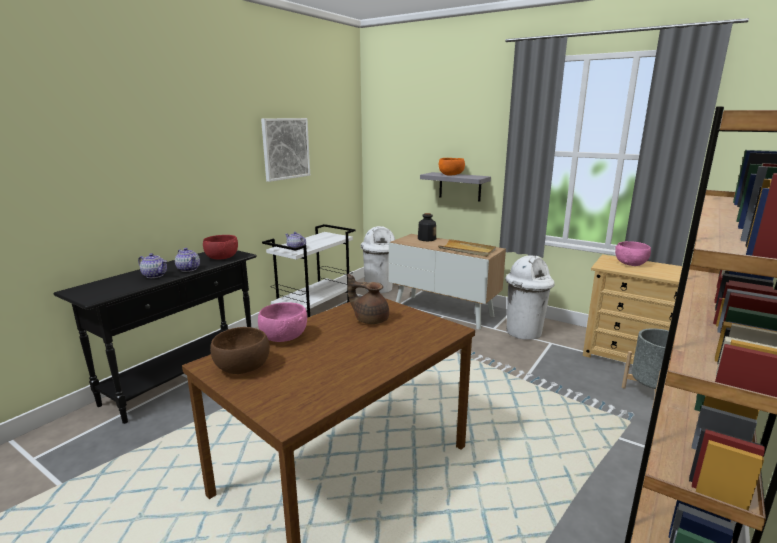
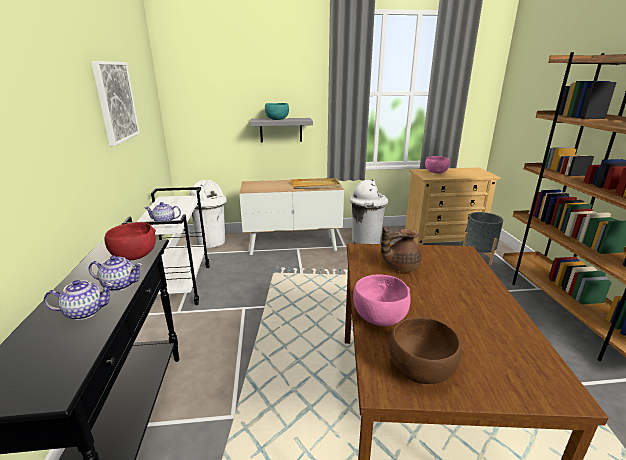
camera: 40 degrees left, 5 degrees up
(426, 239) = (265, 183): bottle -> none
(451, 175) = (277, 119): orange bowl -> turquoise bowl

